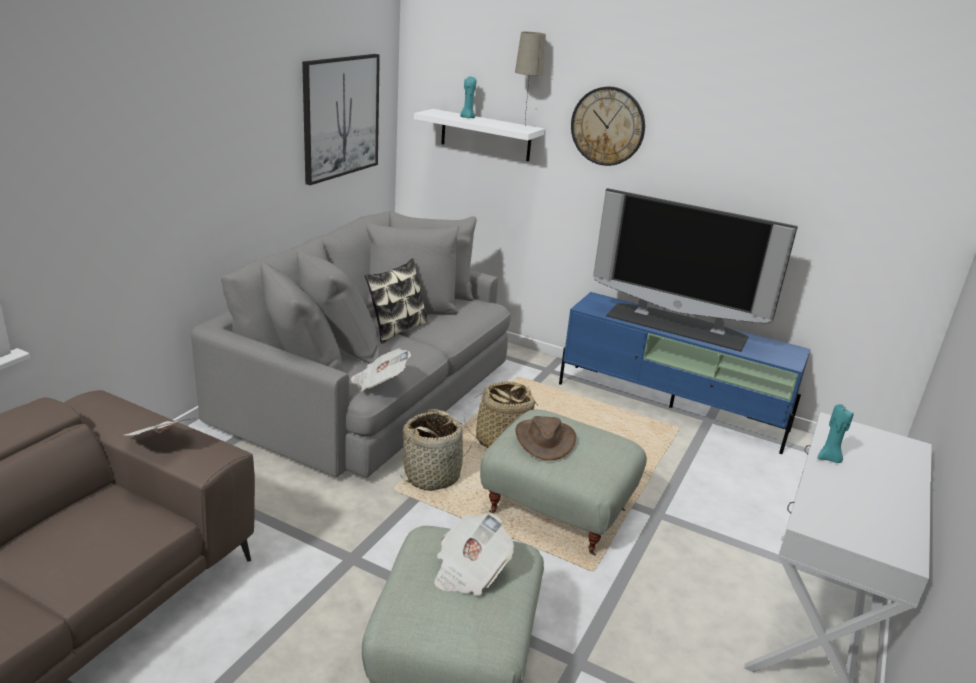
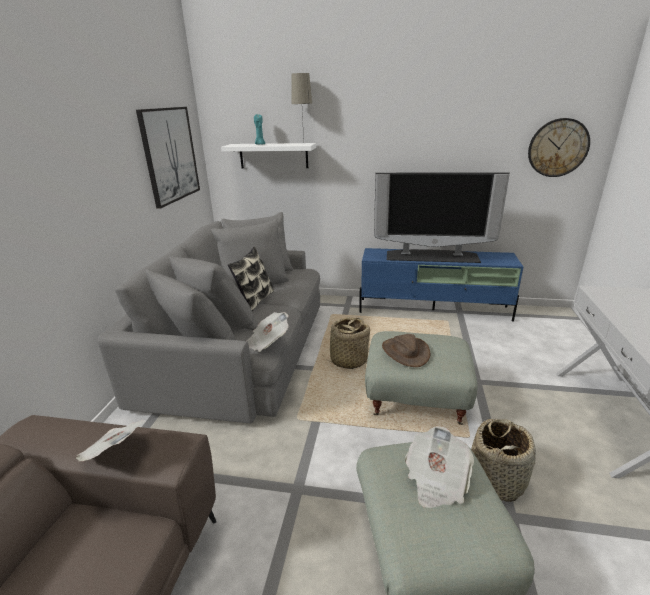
camera: 15 degrees left, 0 degrees up
(433, 475) = (318, 399): basket -> basket (496, 479)
(608, 126) = (361, 133): wall clock -> wall clock (558, 148)
(829, 458) = (618, 313): turquoise candle -> none

